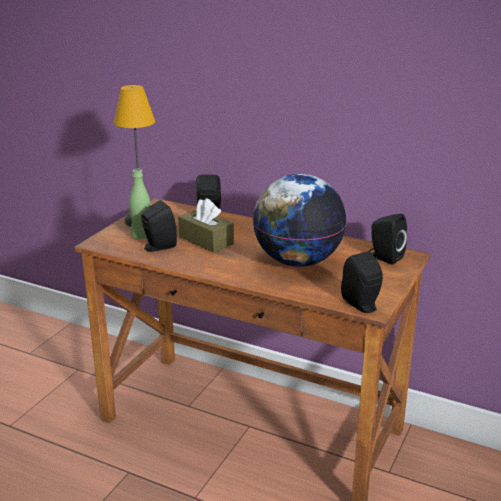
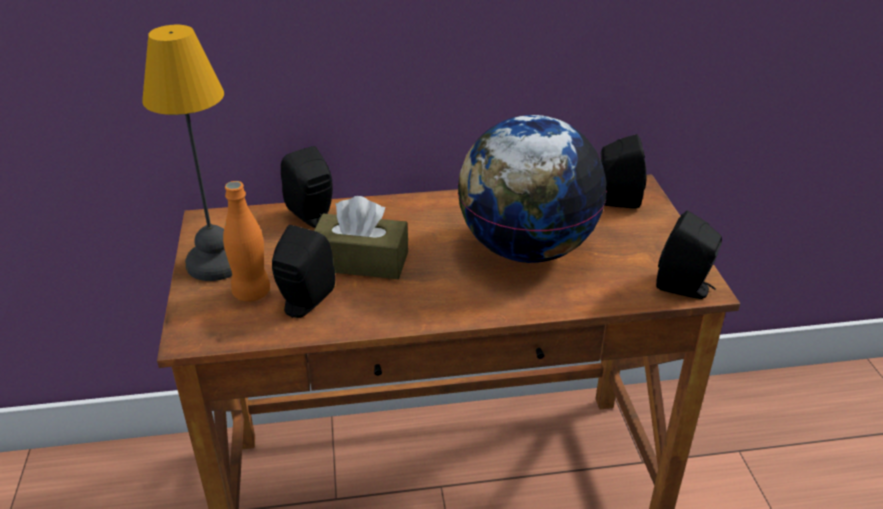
camera: 35 degrees left, 10 degrees up
(141, 236) = (252, 292): green bottle -> orange bottle

